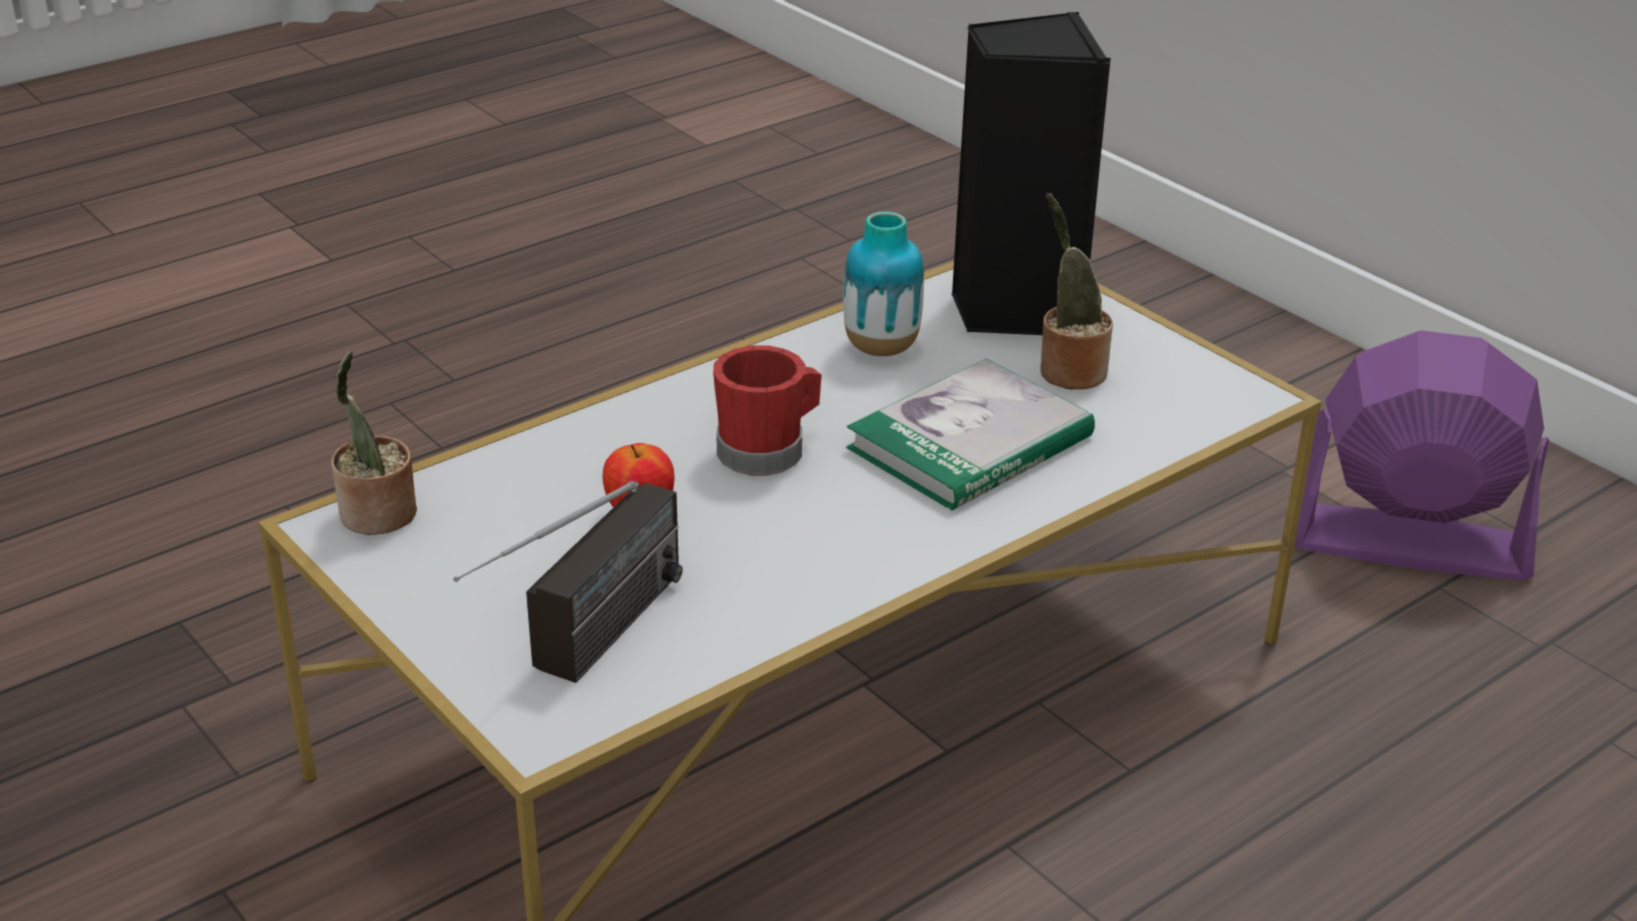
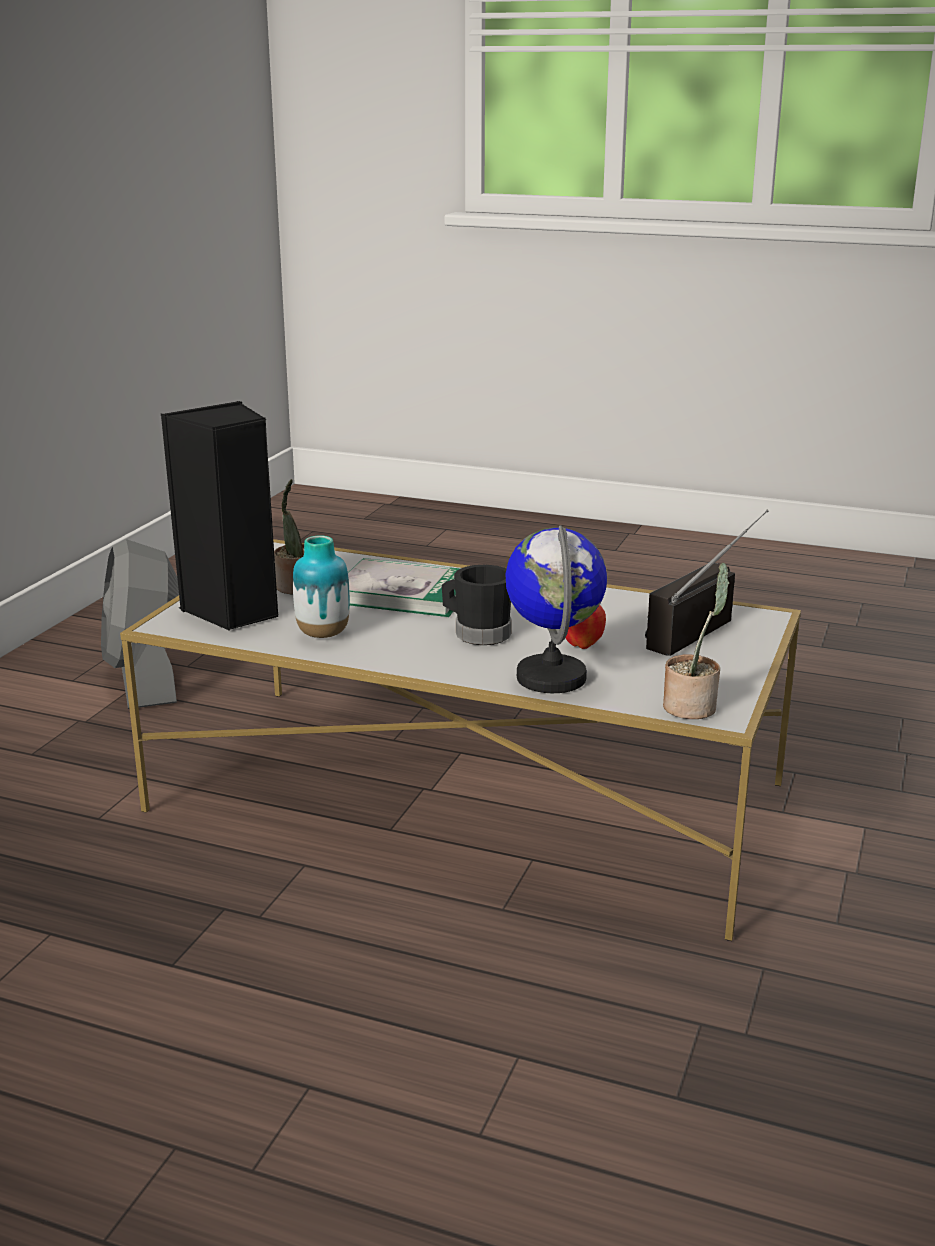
camera: 120 degrees left, 10 degrees down
(574, 452) = (552, 677): none -> globe
(584, 652) = (702, 625): radio -> radio turned 45 degrees counterclockwise
(769, 450) = (476, 633): red mug -> black mug
(1408, 542) = (146, 678): purple fan -> grey fan

